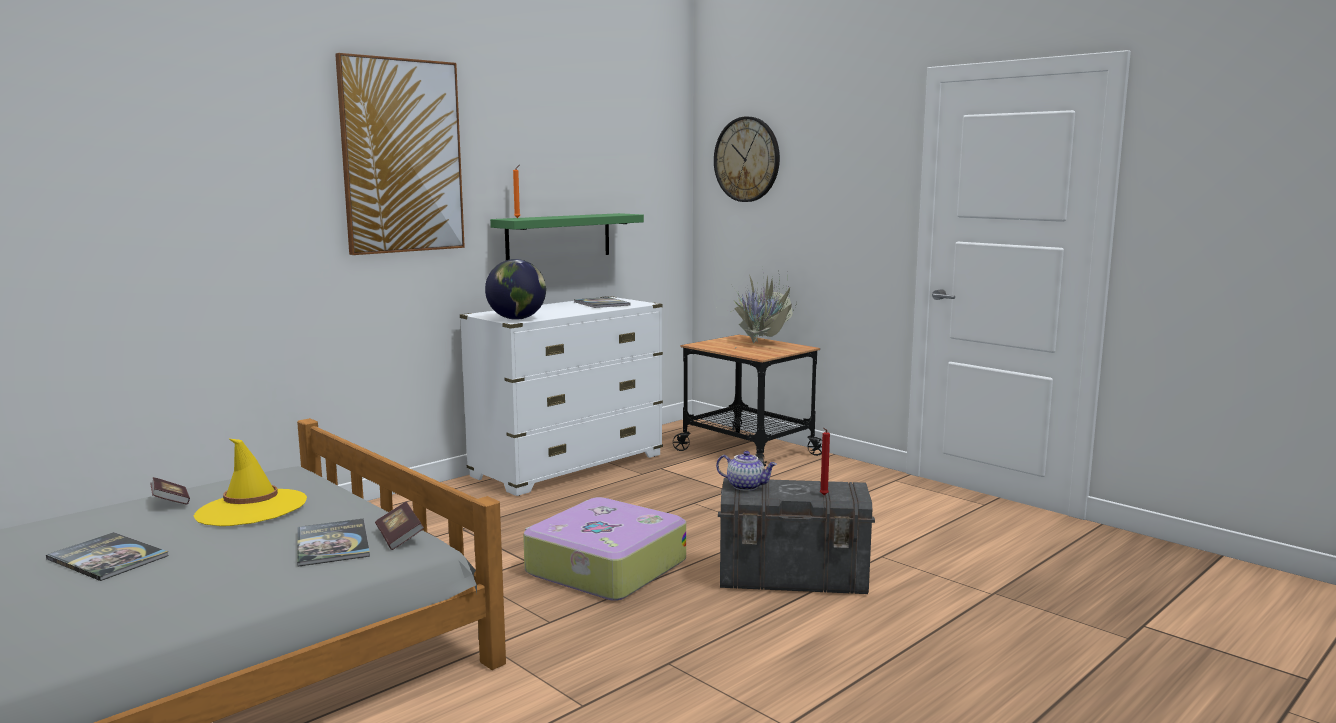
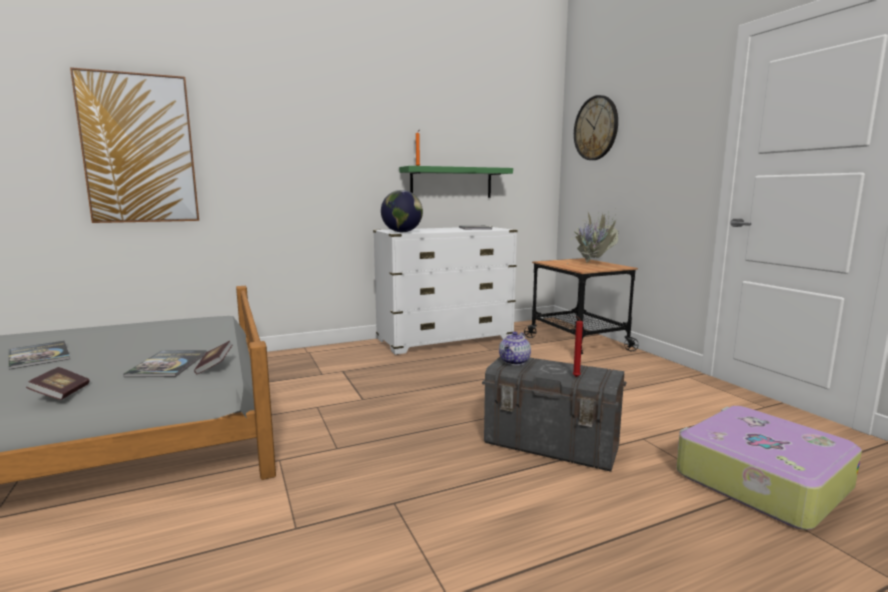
camera: 20 degrees right, 0 degrees up
(171, 502) = (128, 328): book -> book (61, 394)
(251, 508) = (161, 336): yellow hat -> none
(402, 156) = (334, 120): picture -> picture (139, 149)
(604, 567) = (411, 412): suitcase -> suitcase (759, 480)
(746, 486) = (515, 362): teapot -> teapot turned 75 degrees clockwise

